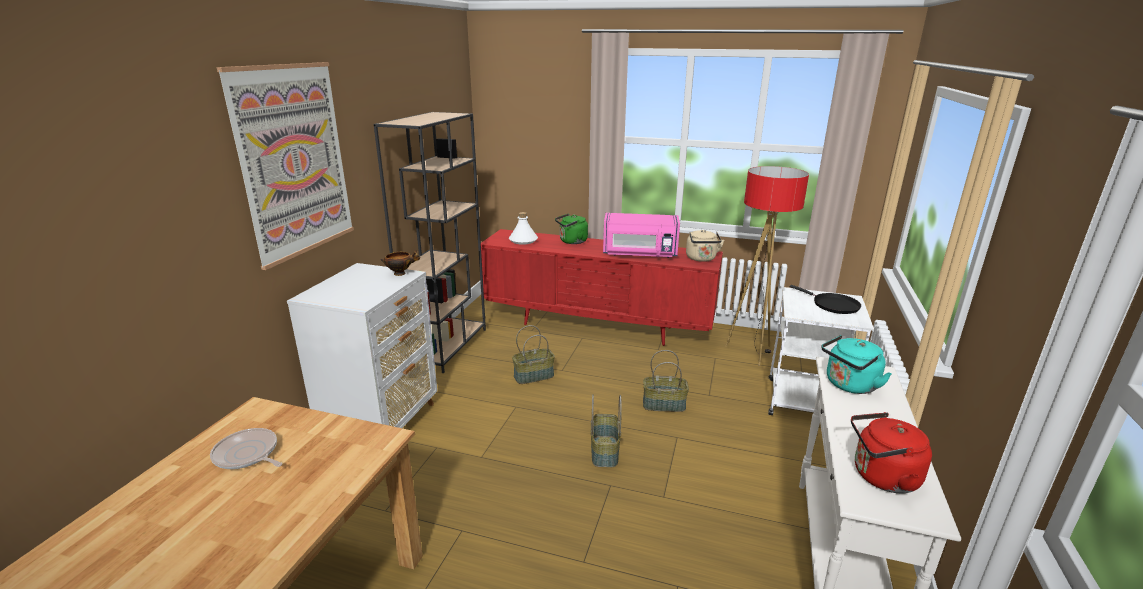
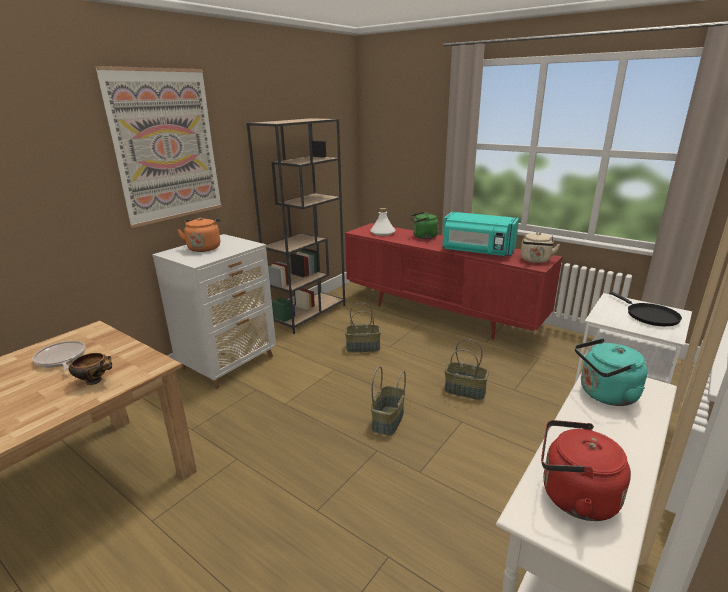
camera: 20 degrees right, 0 degrees up
(351, 284) = (204, 248): none -> orange kettle
(401, 273) = (246, 244): bowl -> bowl (95, 381)
(639, 254) = (477, 251): pink microwave -> turquoise microwave
(751, 352) = (579, 358): floor lamp -> none

